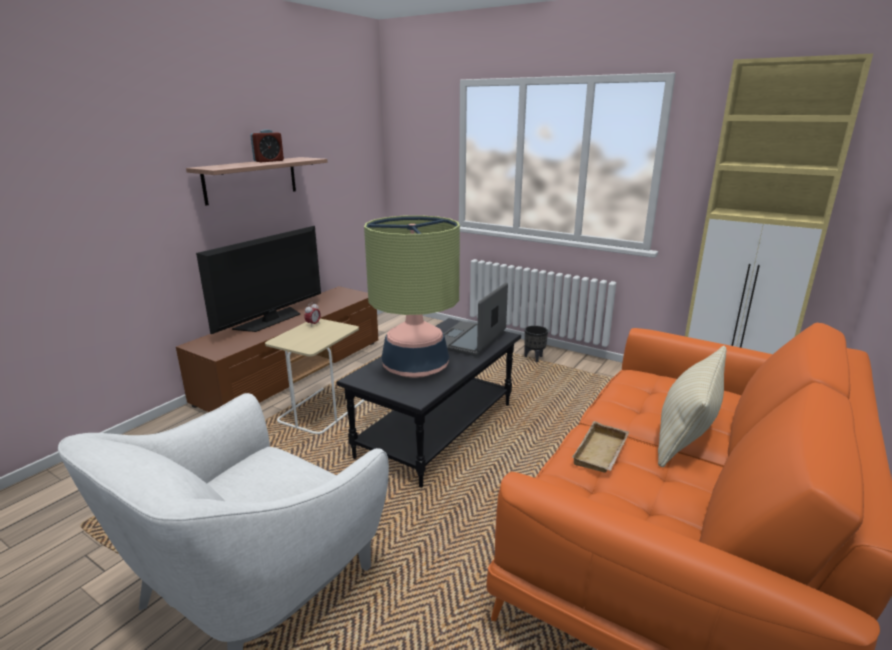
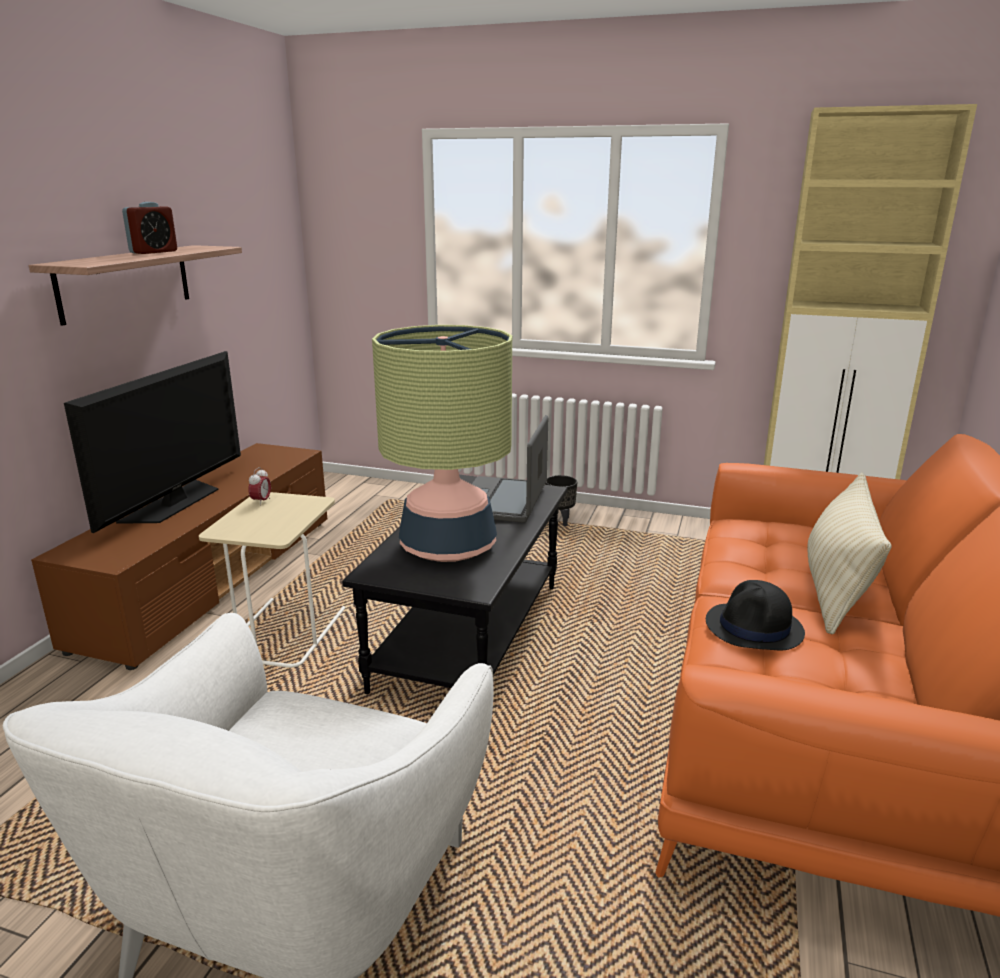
camera: 15 degrees left, 0 degrees up
(602, 453) = (754, 628): beige tray -> black hat

